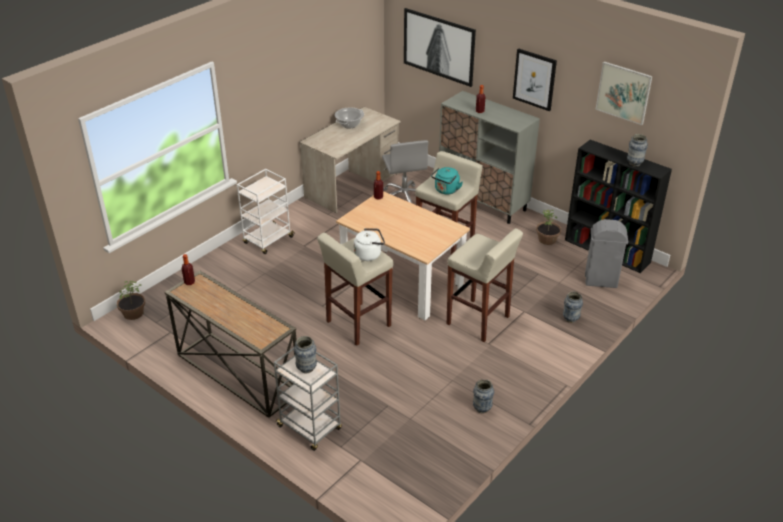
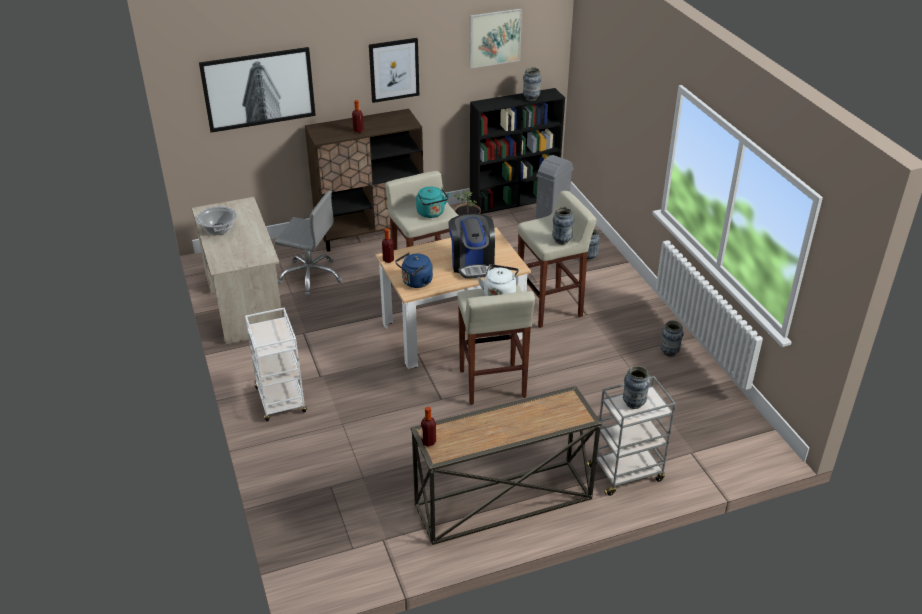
camera: 60 degrees left, 0 degrees up
(133, 313) = (314, 566): potted plant -> none
(361, 217) = (415, 282): none -> blue kettle
(409, 233) = (472, 263): none -> coffee machine
(471, 260) = (561, 241): none -> vase
(483, 202) = (370, 232): grey cabinet -> brown cabinet

